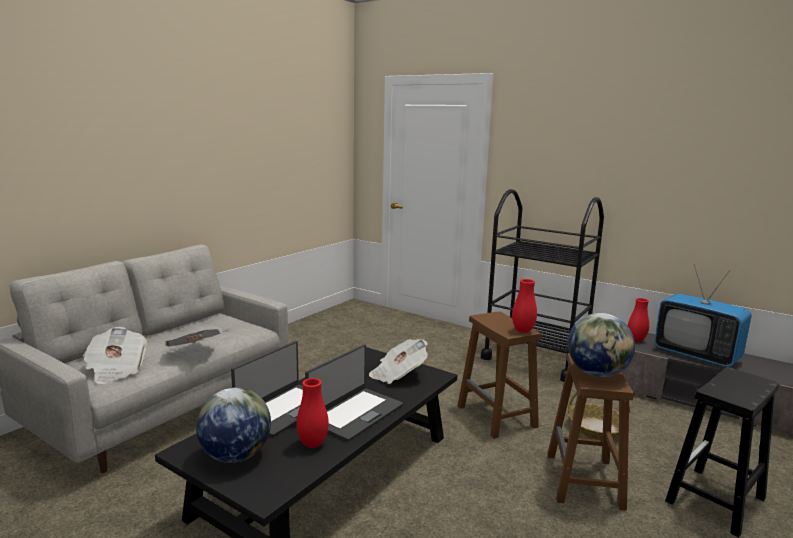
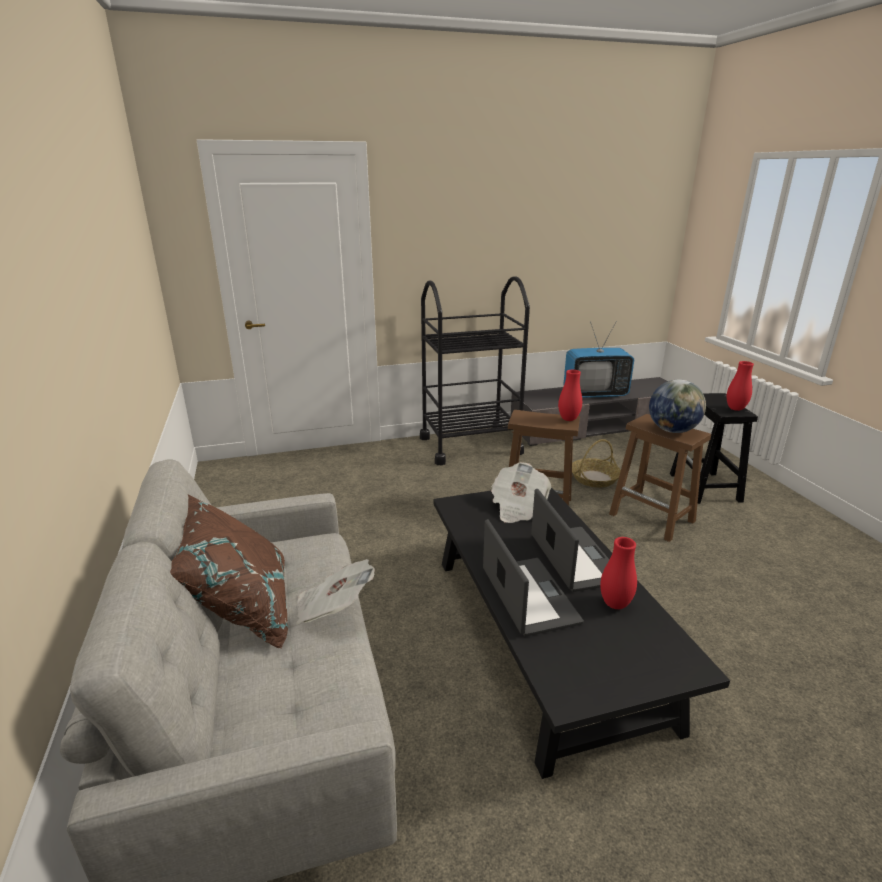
camera: 50 degrees left, 10 degrees up
(116, 370) = (310, 696): newspaper -> none
(171, 334) = (242, 610): none -> brown pillow
(235, 456) = (604, 662): globe -> none
(636, 340) = (550, 398): red vase -> red vase (735, 409)

